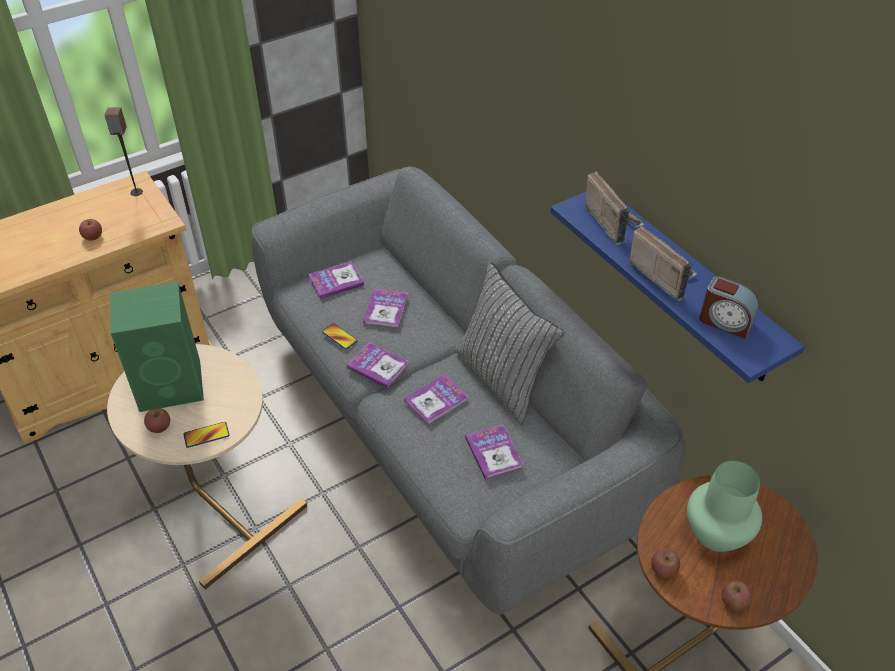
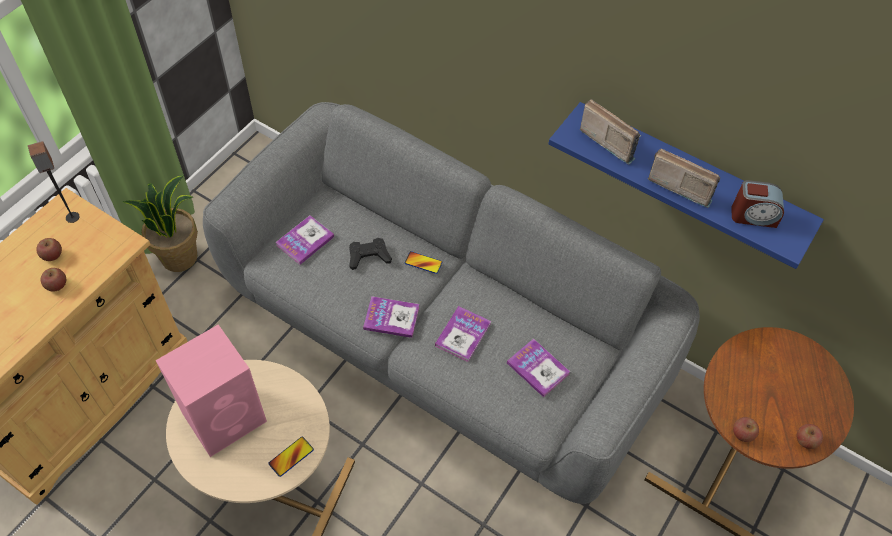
camera: 25 degrees left, 10 degrees up
(159, 427) = (239, 465): apple -> apple (52, 255)
(172, 385) = (226, 416): green speaker -> pink speaker
(249, 288) = (179, 256): none -> potted plant
(339, 337) = (339, 299): phone -> phone (423, 263)
(386, 309) = (368, 256): book -> black game controller
(503, 378) = (508, 291): grey pillow -> none
(715, 533) = (765, 385): green vase -> none

